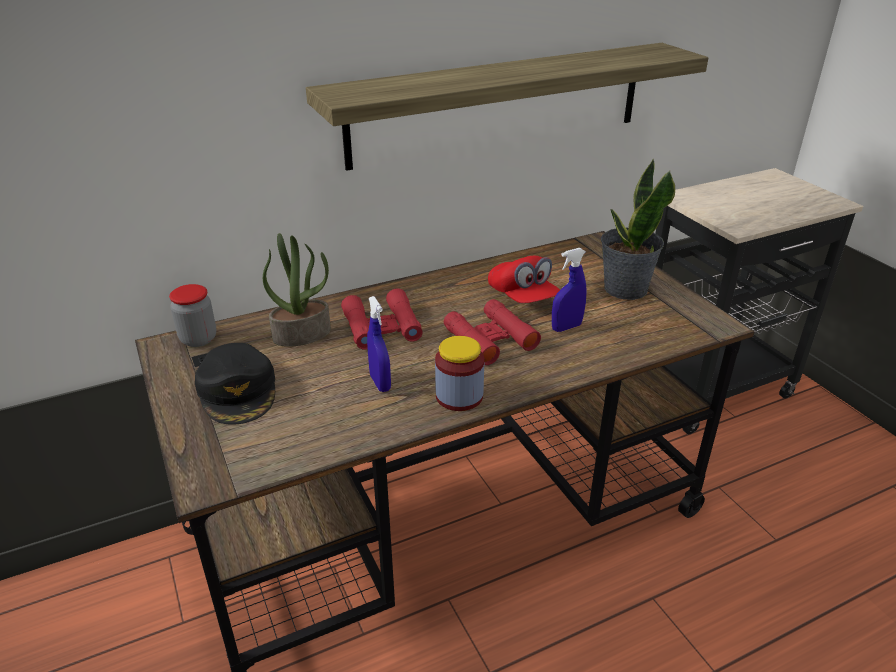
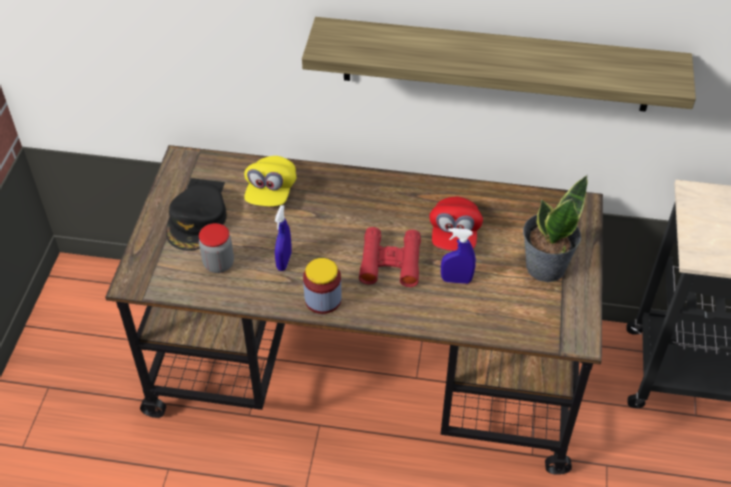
camera: 35 degrees right, 15 degrees up
(198, 339) = (205, 163): jar -> jar (219, 264)
(302, 334) = (271, 192): potted plant -> yellow cap
(382, 327) = (327, 212): red binoculars -> none

